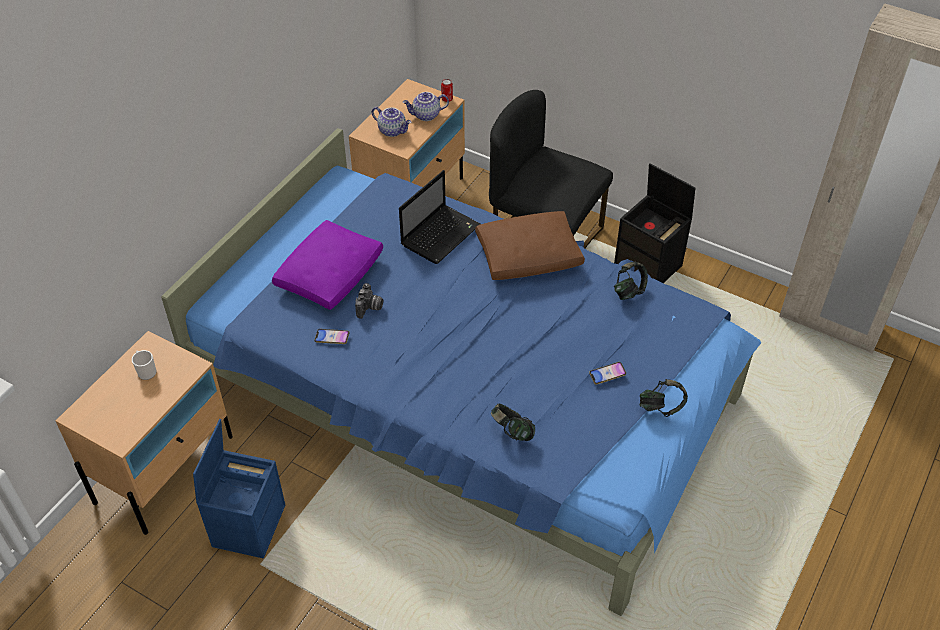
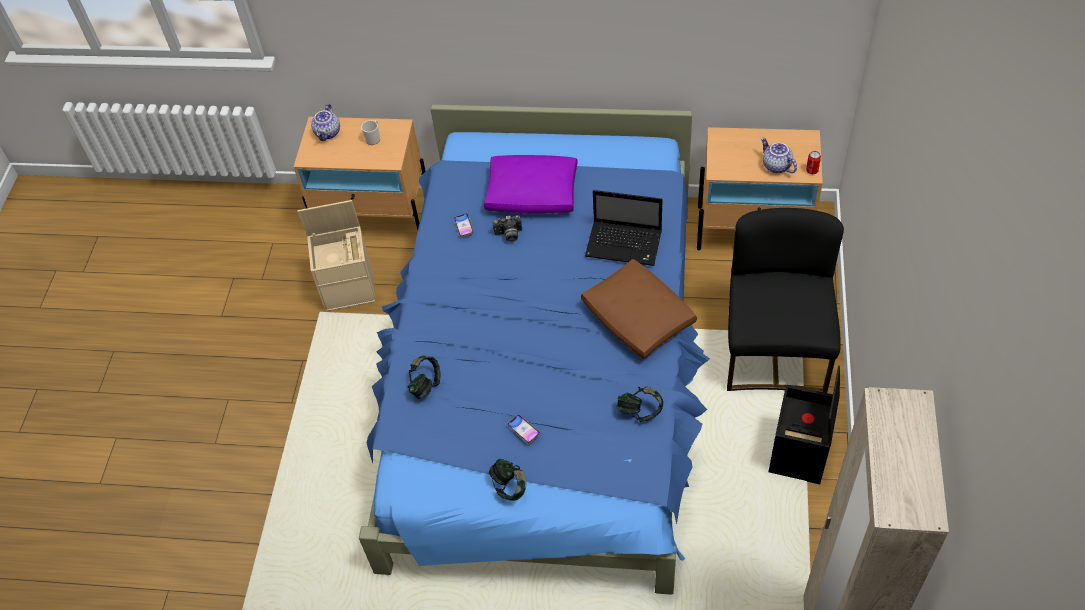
camera: 70 degrees right, 5 degrees up
(248, 524) = (350, 288): blue storage box -> beige storage box
(393, 130) = (737, 152): teapot -> teapot (328, 133)

